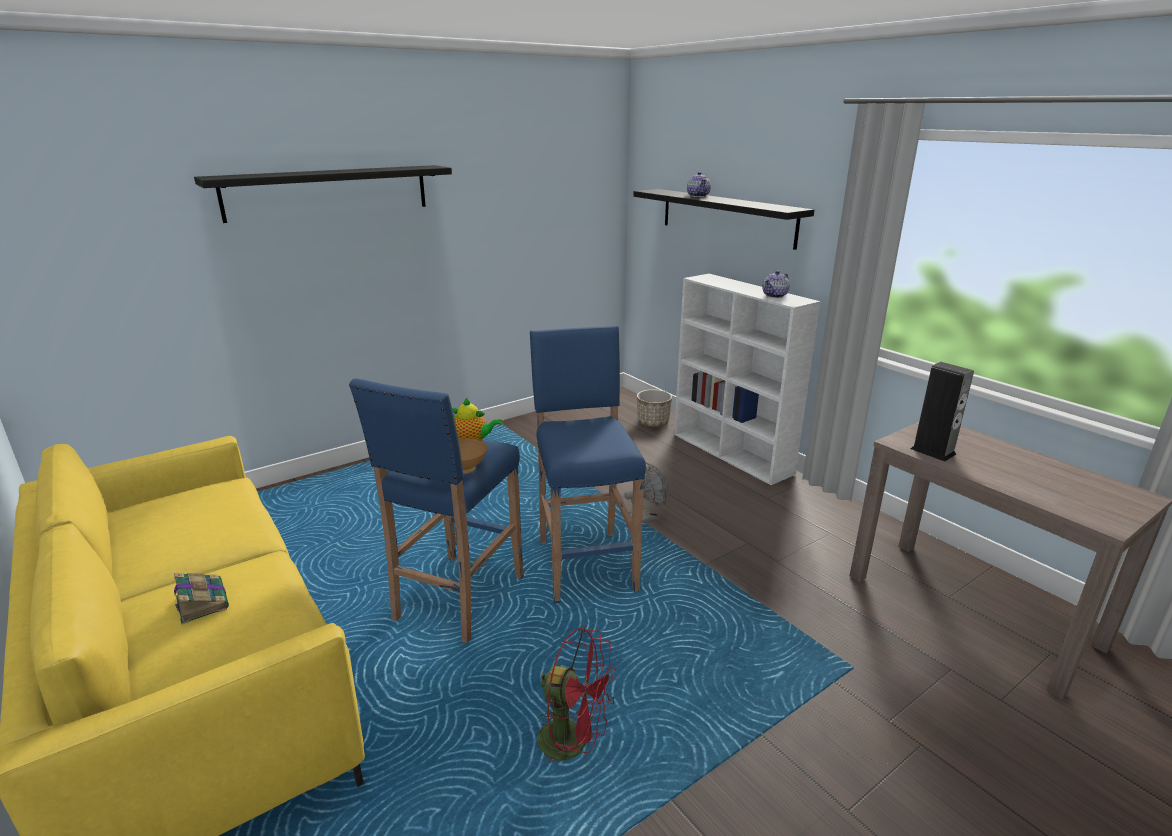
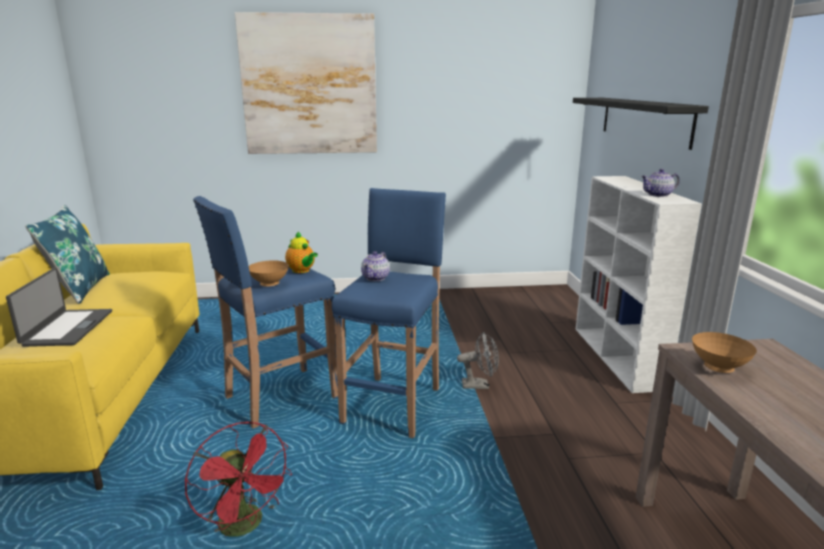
camera: 30 degrees right, 5 degrees down
(121, 543) = (79, 289): none -> blue pillow
(202, 601) = (67, 328): book -> laptop
(328, 192) = (309, 85): black shelf -> picture
(653, 422) = (565, 316): planter -> none
(698, 196) = (620, 99): teapot -> teapot (376, 278)
(933, 451) = (718, 368): speaker -> brown bowl

